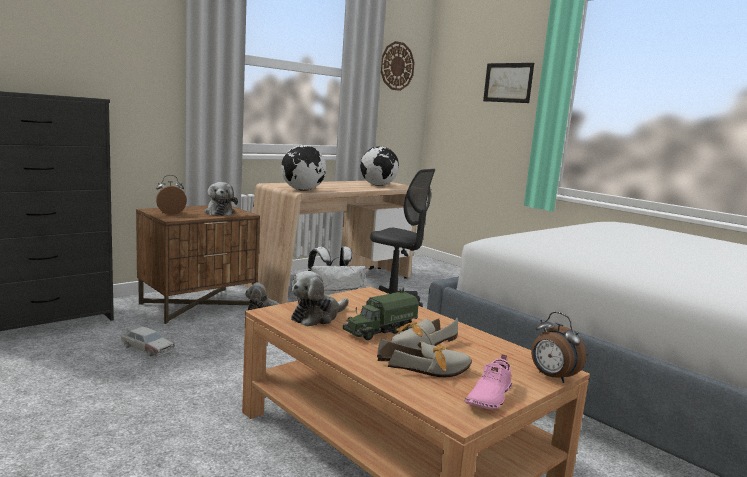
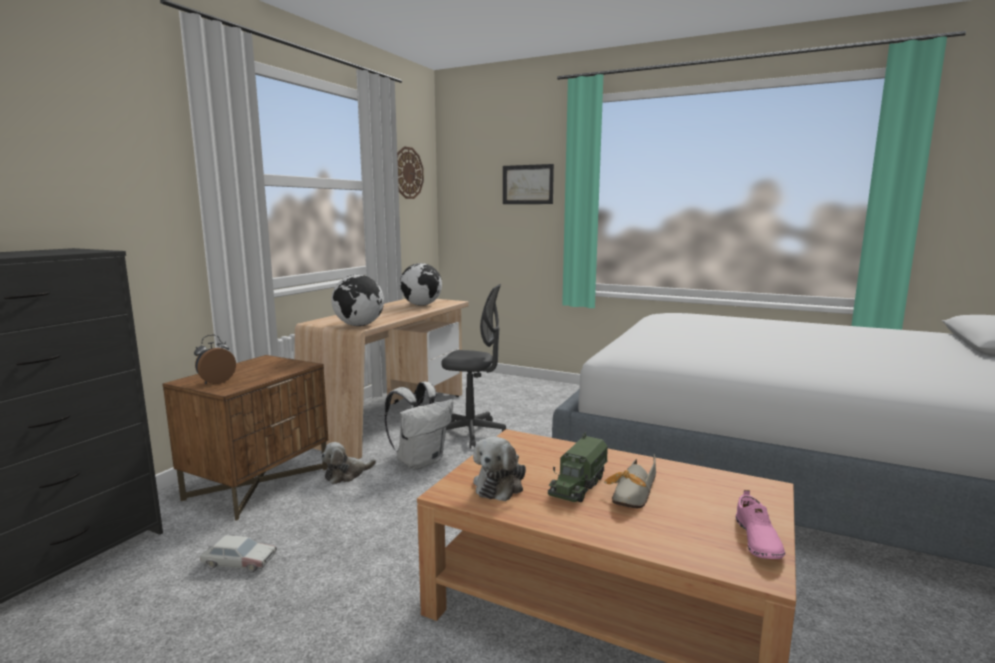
camera: 20 degrees left, 0 degrees up
(219, 212) = (273, 369): plush toy -> none
(429, 370) = (675, 523): shoe -> none
(552, 377) = (774, 497): alarm clock -> none

